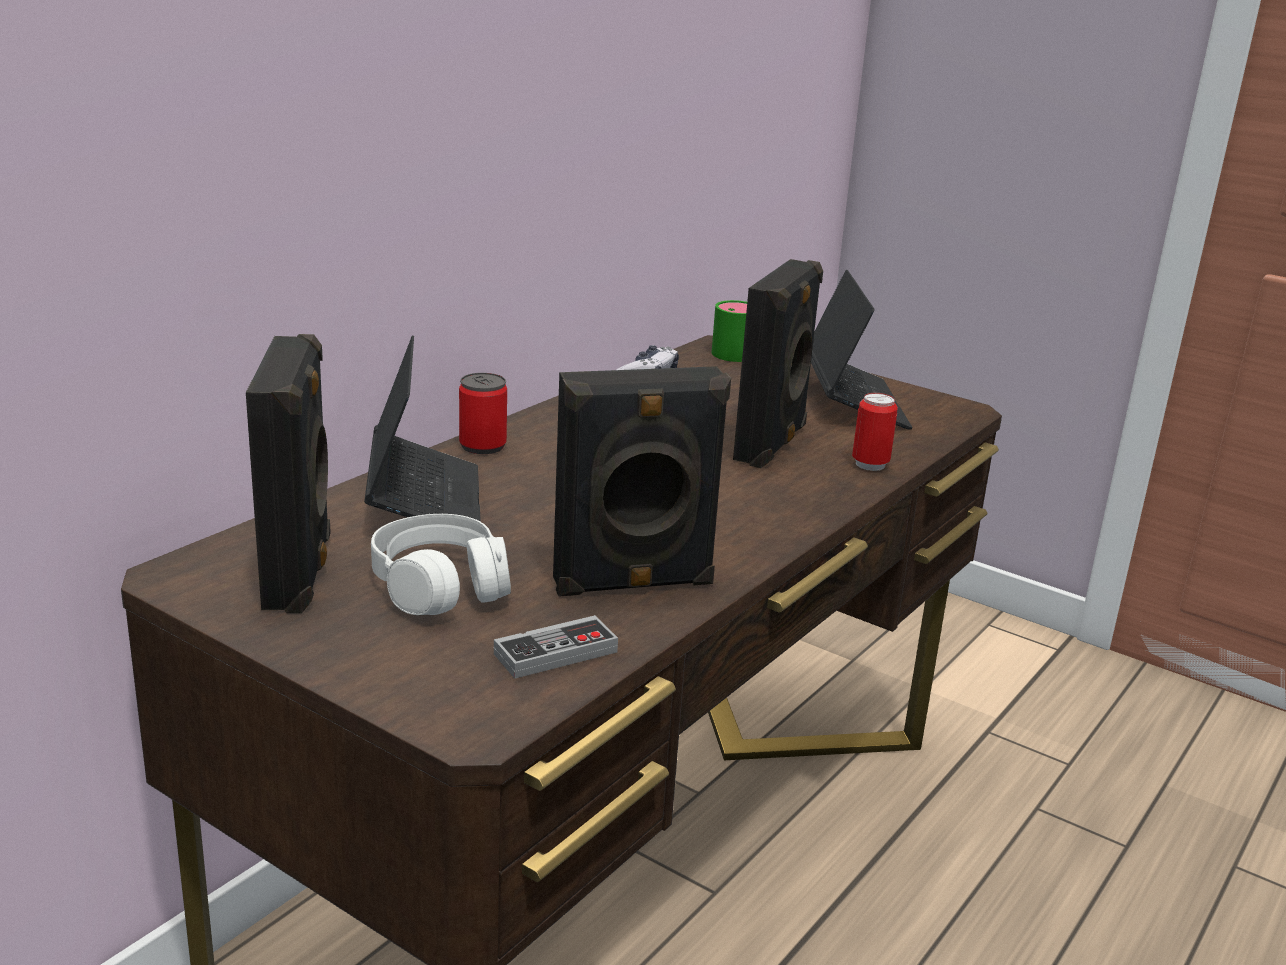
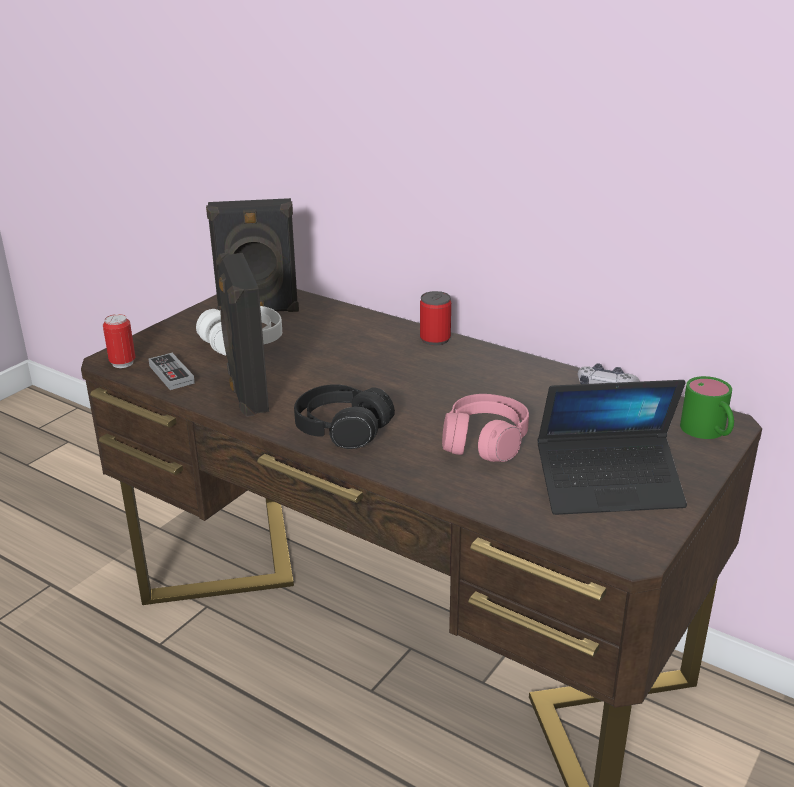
camera: 90 degrees right, 5 degrees up
(424, 501) = (346, 330): laptop -> none
(748, 518) = (342, 429): none -> black headphones
(773, 444) = (484, 442): black speaker -> pink headphones
(870, 464) = (458, 486): can -> can (122, 363)

